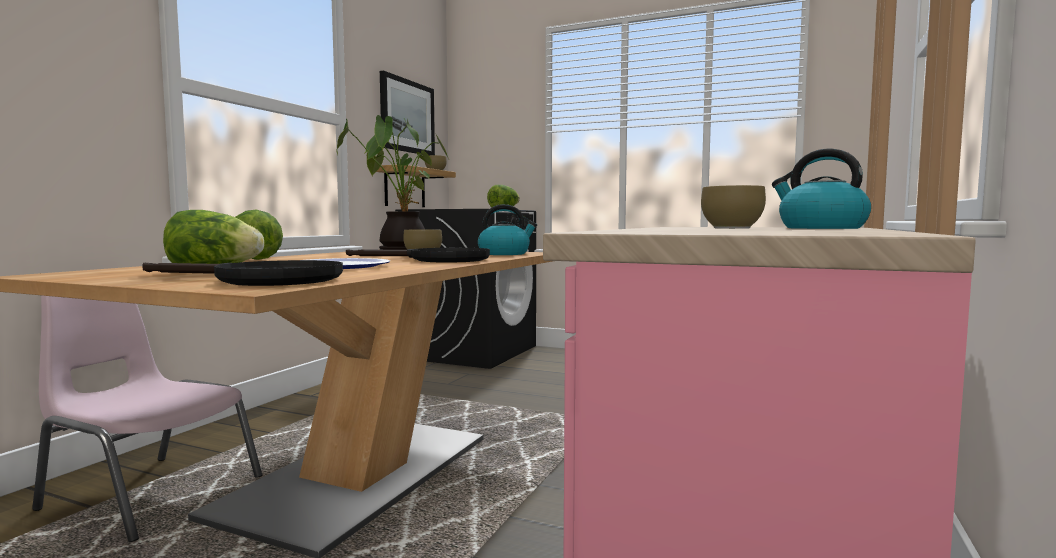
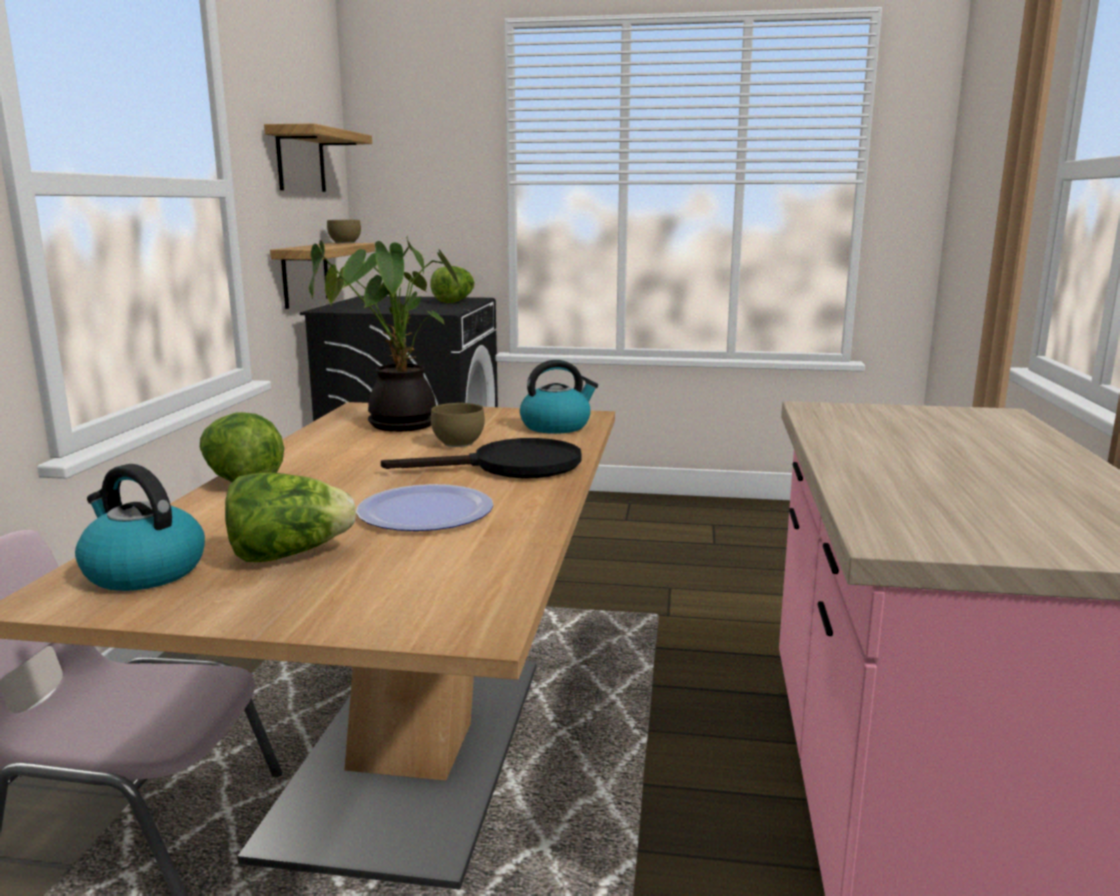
camera: 15 degrees left, 10 degrees up
(263, 280) = (426, 590): black frying pan -> none
(407, 116) = (300, 161): picture -> shelf
(729, 228) = (940, 463): brown bowl -> none
(820, 228) = (1014, 444): kettle -> kettle (143, 571)

